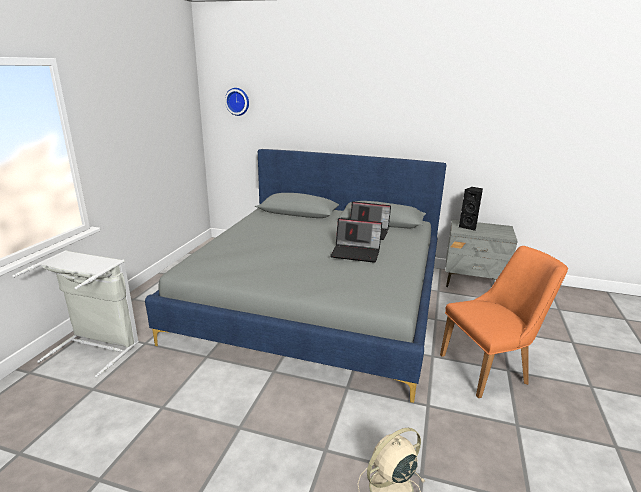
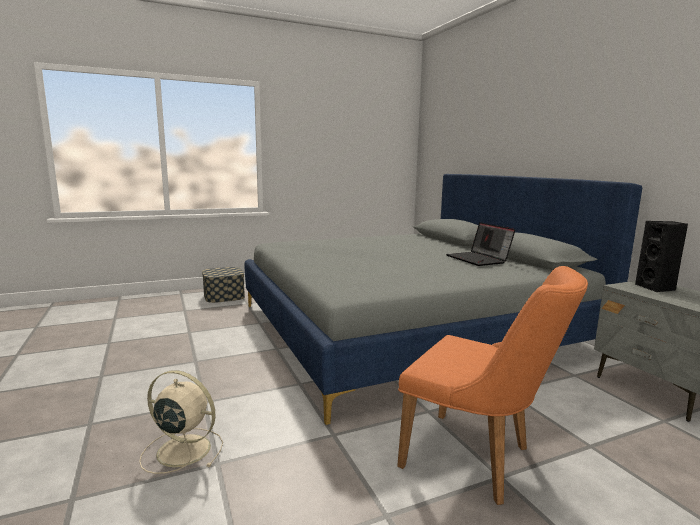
camera: 50 degrees right, 10 degrees down
(97, 347) = (224, 296): grey laundry basket -> storage box
(238, 101) = (441, 128): wall clock -> none
(356, 253) = (418, 264): laptop -> none

